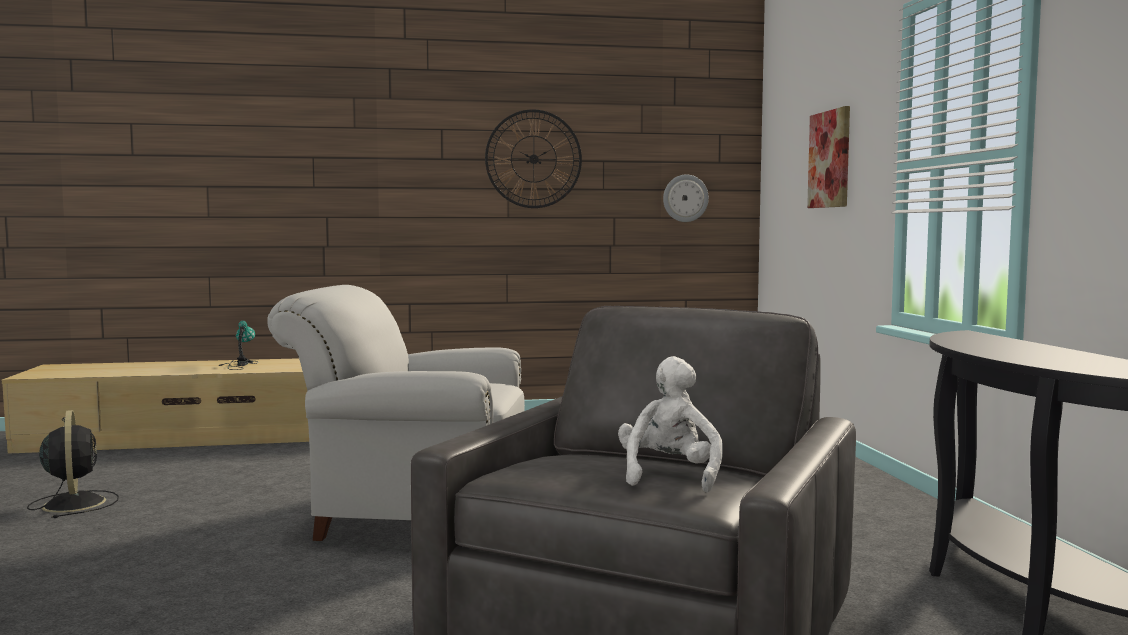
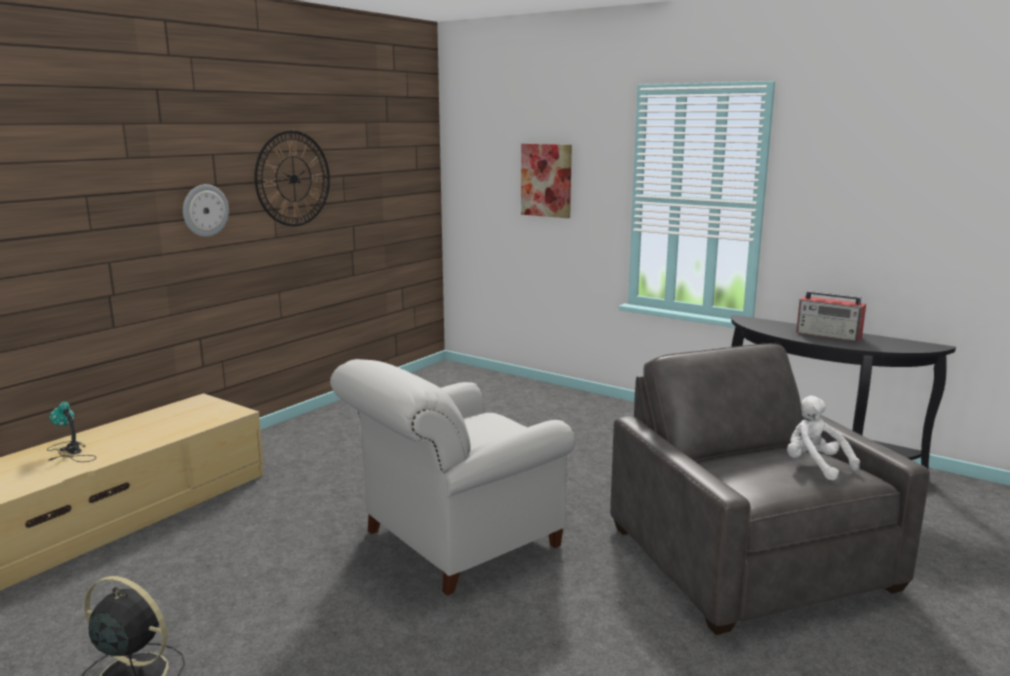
camera: 45 degrees left, 10 degrees up
(685, 198) = (399, 203): wall clock -> wall clock (205, 210)
(1041, 353) = (829, 335): none -> radio

